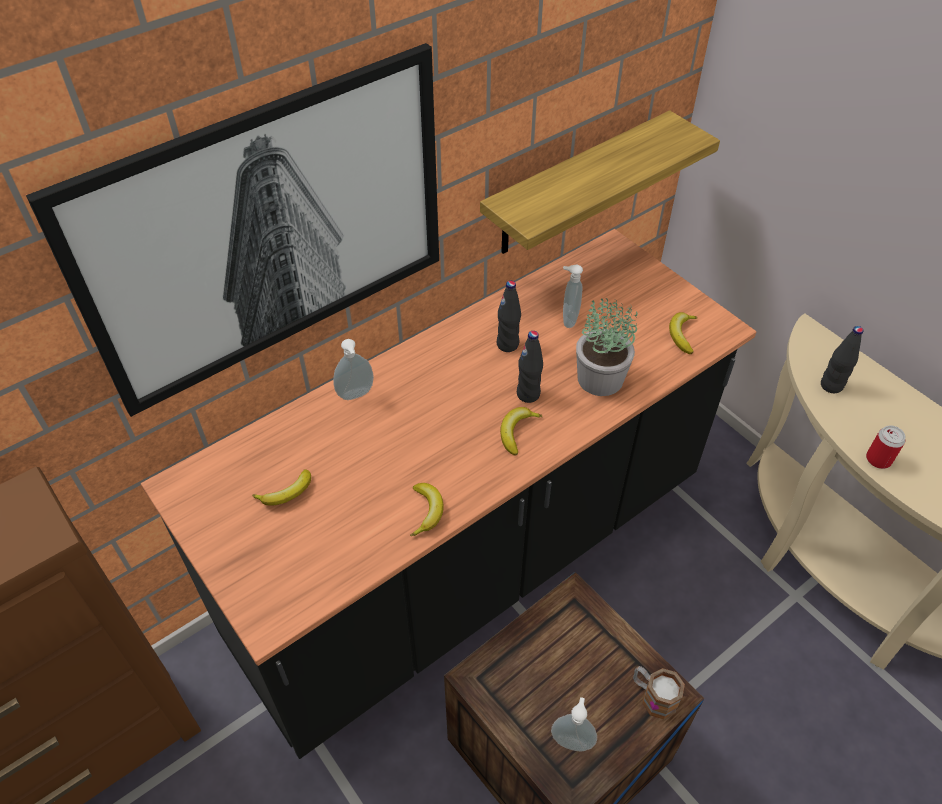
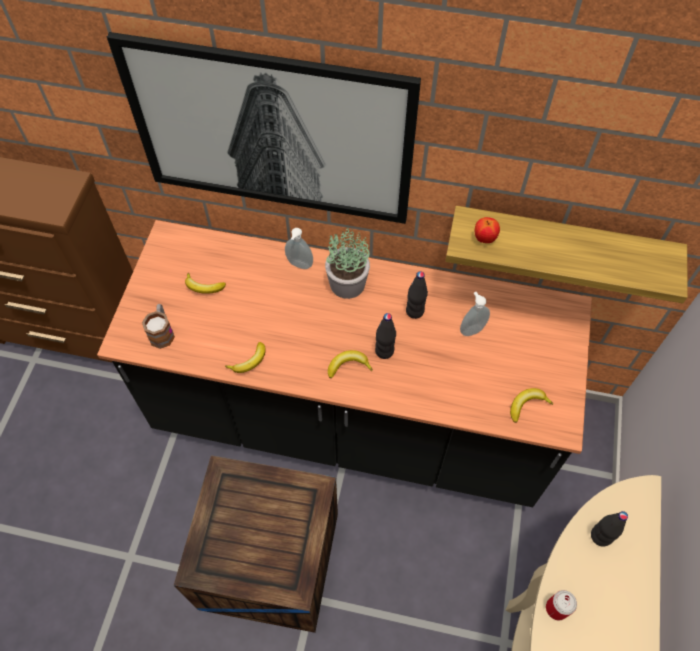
camera: 50 degrees right, 10 degrees up
(538, 206) = (484, 239): none -> apple
(572, 740) = (223, 551): soap dispenser -> none
(600, 379) = (436, 383): potted plant -> potted plant (346, 284)
(652, 696) = (286, 579): mug -> mug (162, 332)

